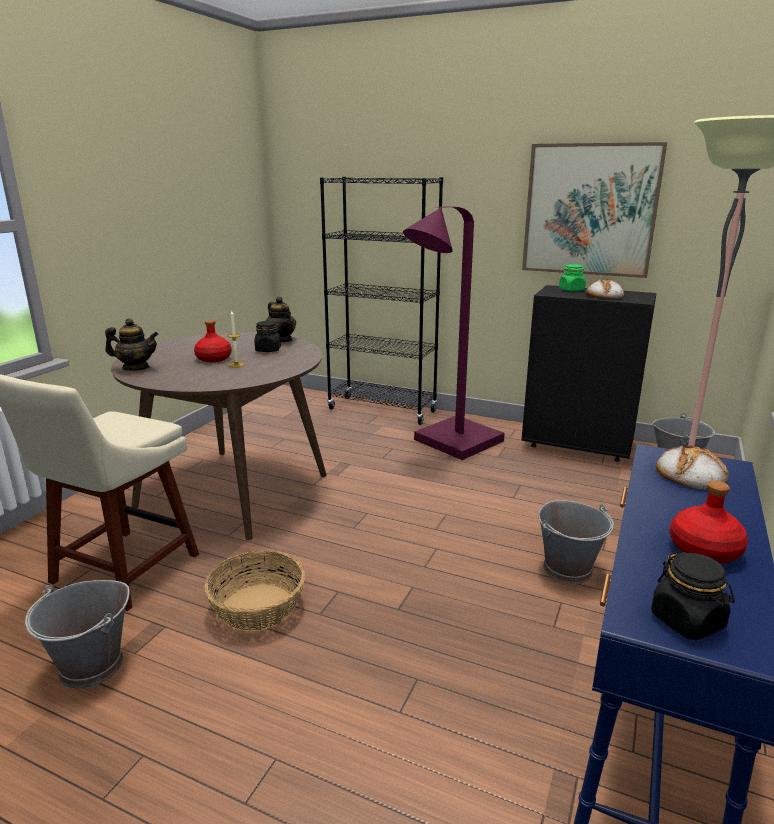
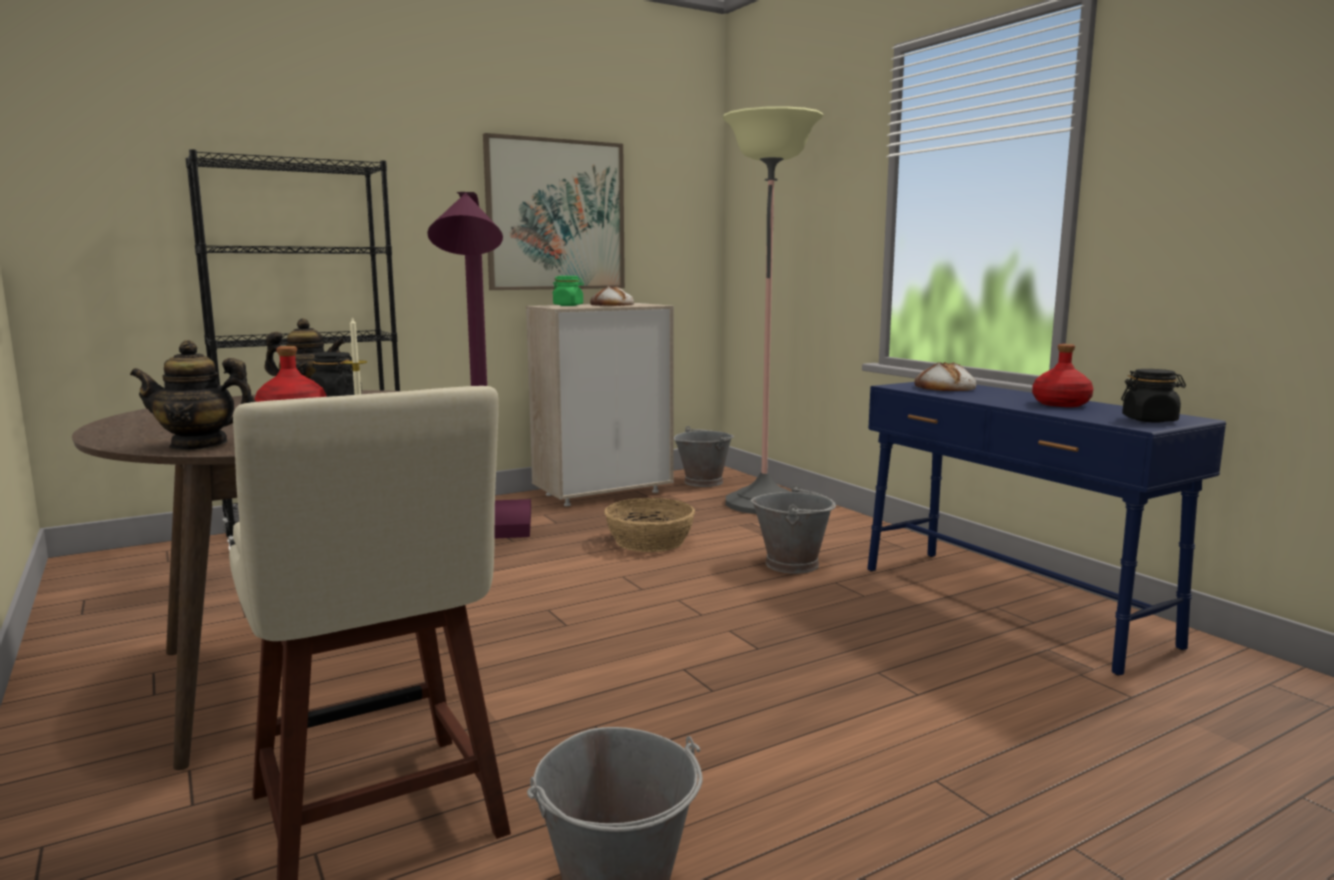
camera: 55 degrees left, 10 degrees down
(136, 368) = (199, 445): teapot -> teapot turned 135 degrees counterclockwise
(257, 607) = (647, 725): basket -> basket (649, 541)
(578, 446) = (604, 493): black cabinet -> beige cabinet

